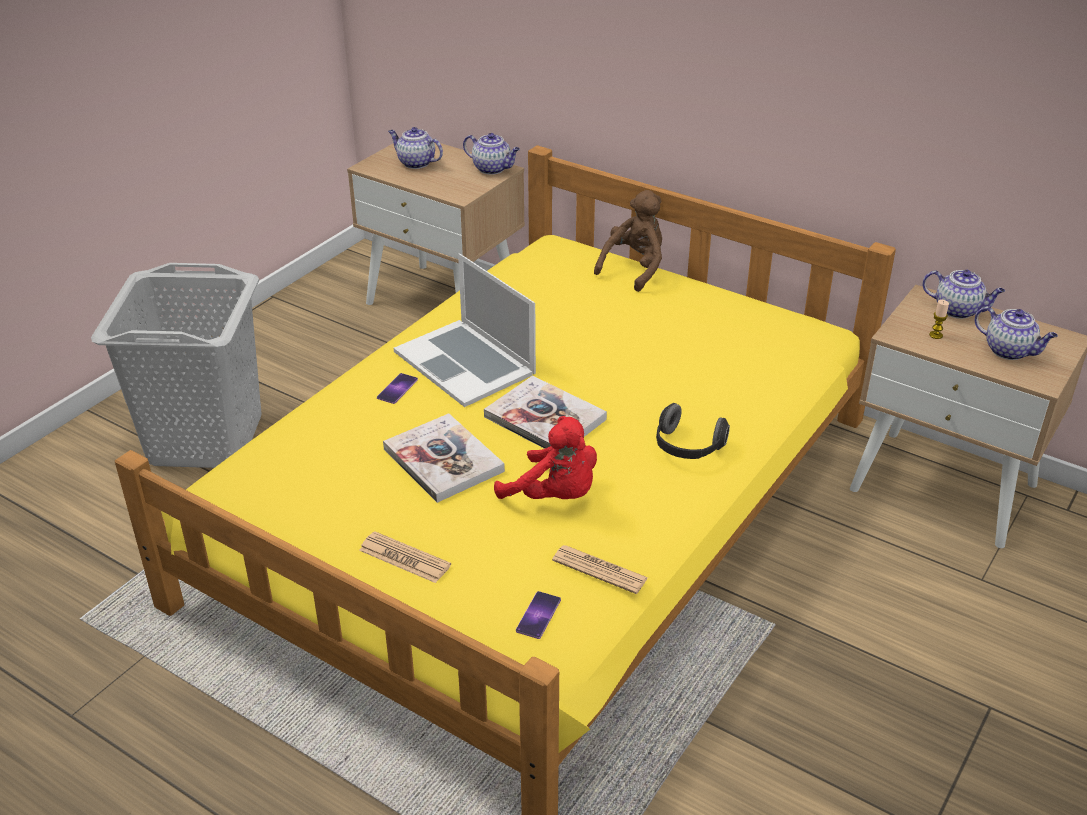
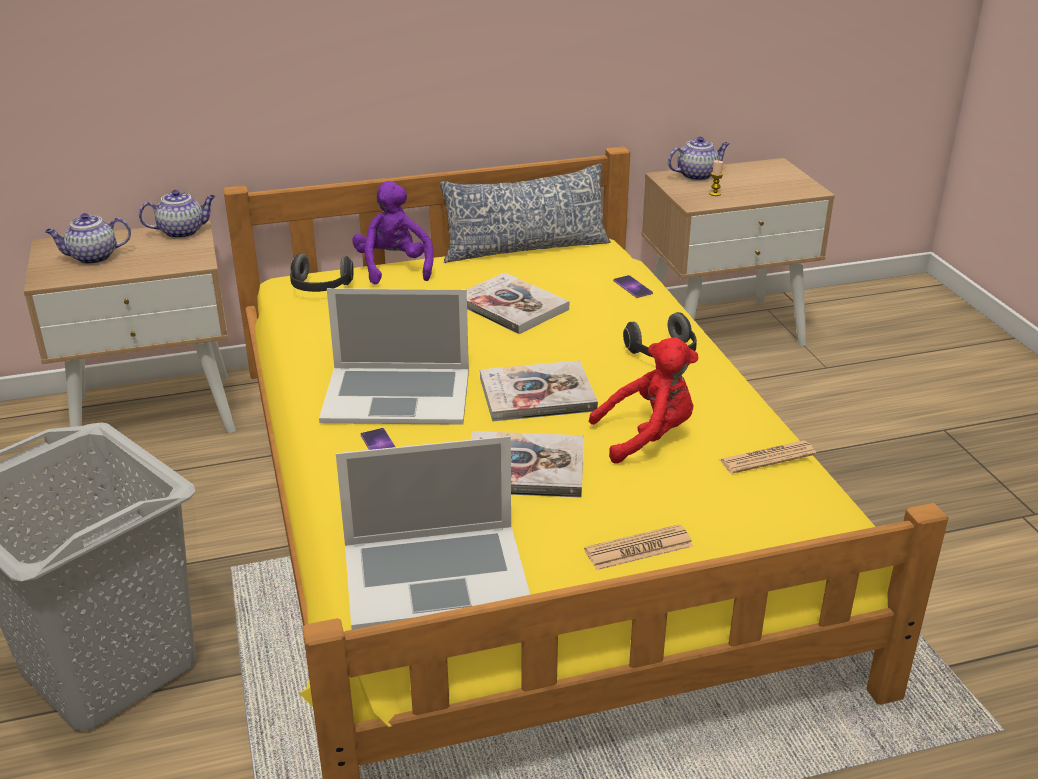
camera: 50 degrees left, 5 degrees down
(283, 485) = (435, 575): none -> laptop
(538, 615) = (792, 511): phone -> phone (632, 287)
(560, 258) = (320, 288): none -> headphones
(634, 269) = (394, 267): brown plush toy -> purple plush toy
(654, 344) = (511, 306): none -> book
(763, 304) = (525, 248): none -> pillow
(1010, 351) = (766, 183): teapot -> none

